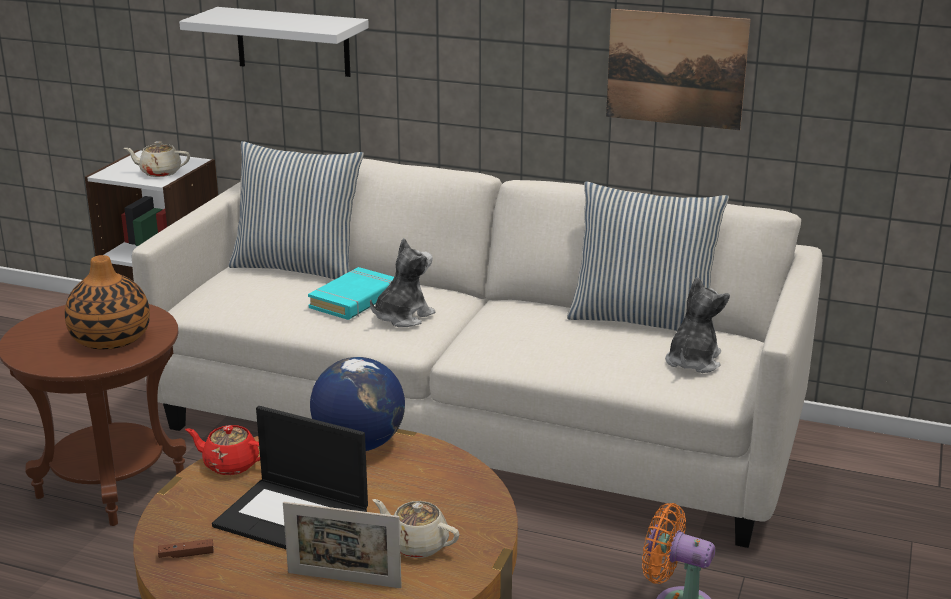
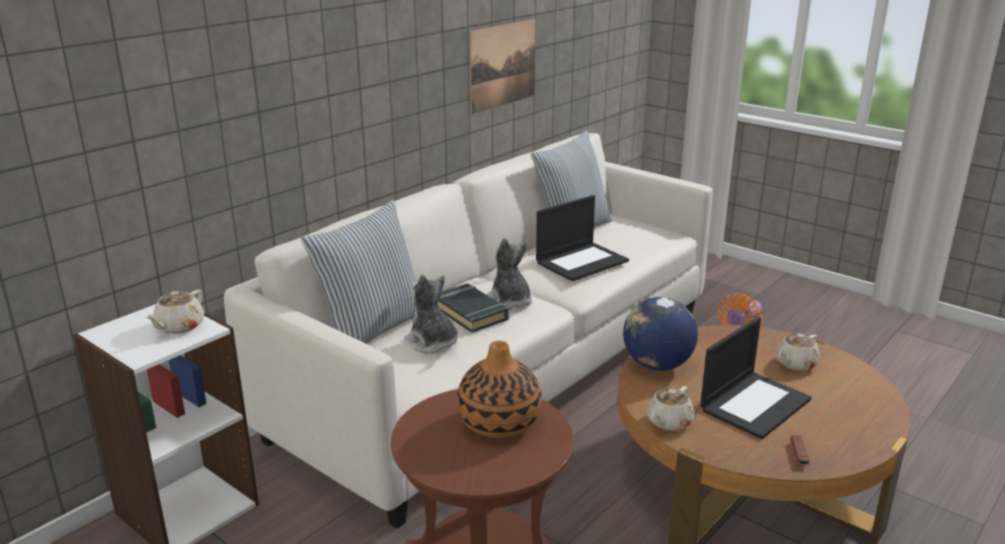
camera: 70 degrees left, 0 degrees up
(230, 464) = (668, 422): red teapot -> beige teapot
(293, 42) = (242, 135): white shelf -> none
(344, 580) = (835, 394): picture frame -> none
(354, 300) = (470, 313): turquoise book -> black book
(542, 337) = (582, 261): none -> laptop
(692, 361) = (638, 230): plush toy -> plush toy (432, 342)

